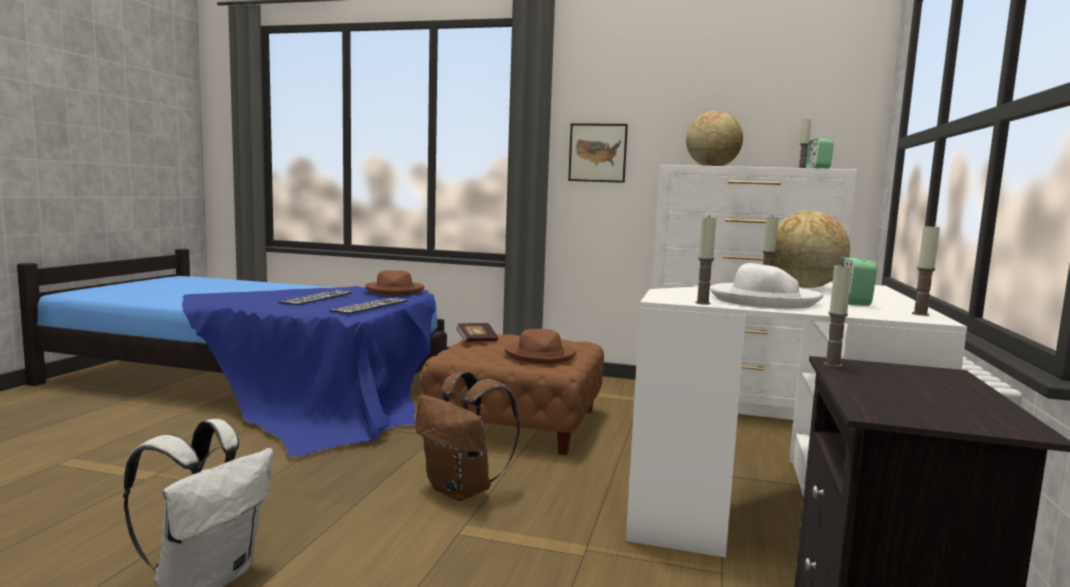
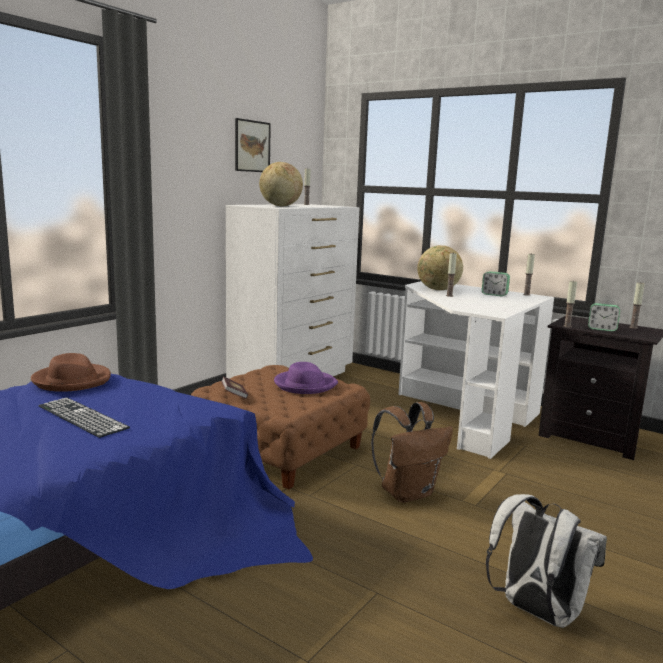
camera: 70 degrees left, 5 degrees up
(370, 306) = (175, 398): keyboard -> none
(540, 355) = (305, 385): brown hat -> purple hat
(597, 153) = (173, 191): picture -> picture (252, 146)
(702, 303) = (508, 311): candle -> candle (633, 327)
(763, 300) = (493, 303): white hat -> none
(817, 169) = (336, 206): alarm clock -> alarm clock (602, 329)

